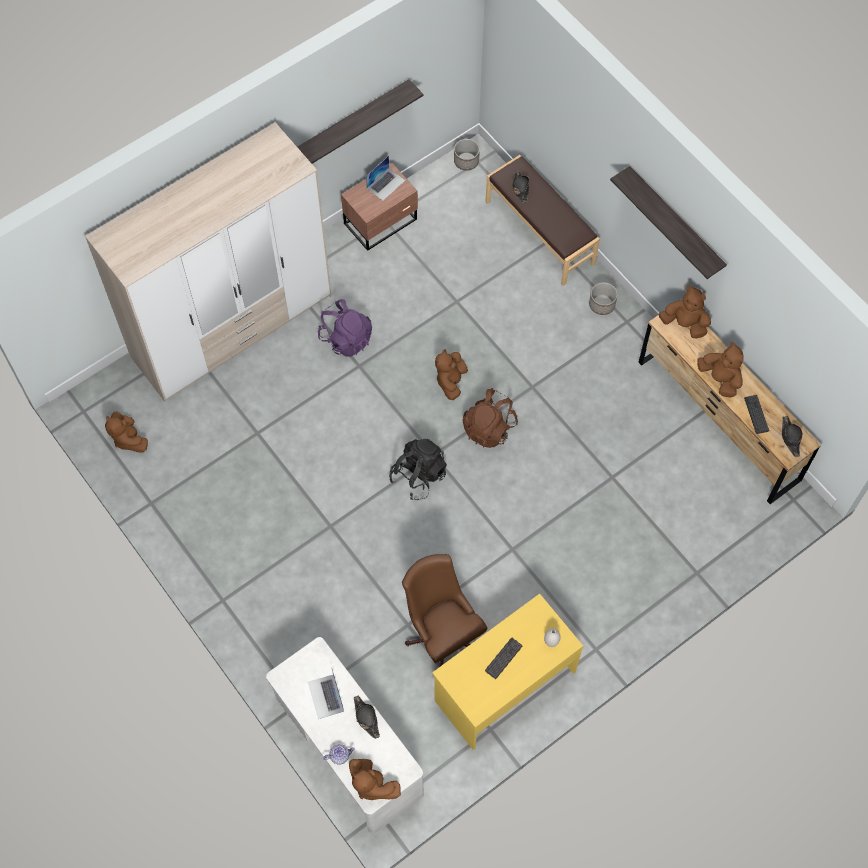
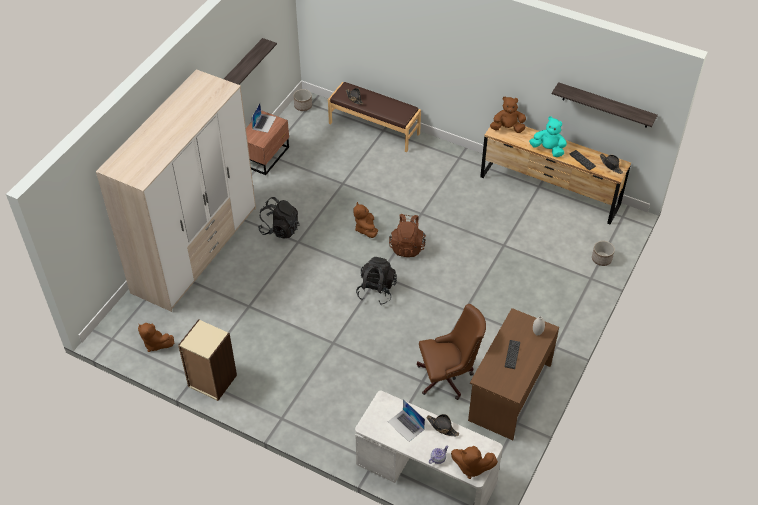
camera: 25 degrees left, 15 degrees down
(168, 517) = (212, 381): none -> beige bookcase
(346, 338) = (280, 229): purple backpack -> black backpack
(442, 633) = (448, 377): brown office chair -> brown office chair turned 135 degrees clockwise
(504, 685) = (509, 392): yellow desk -> brown desk
(602, 305) = (438, 154): planter -> planter (601, 259)
(675, 222) = (481, 56): shelf -> shelf (605, 105)
(720, 379) = (548, 149): brown plush toy -> turquoise plush toy

